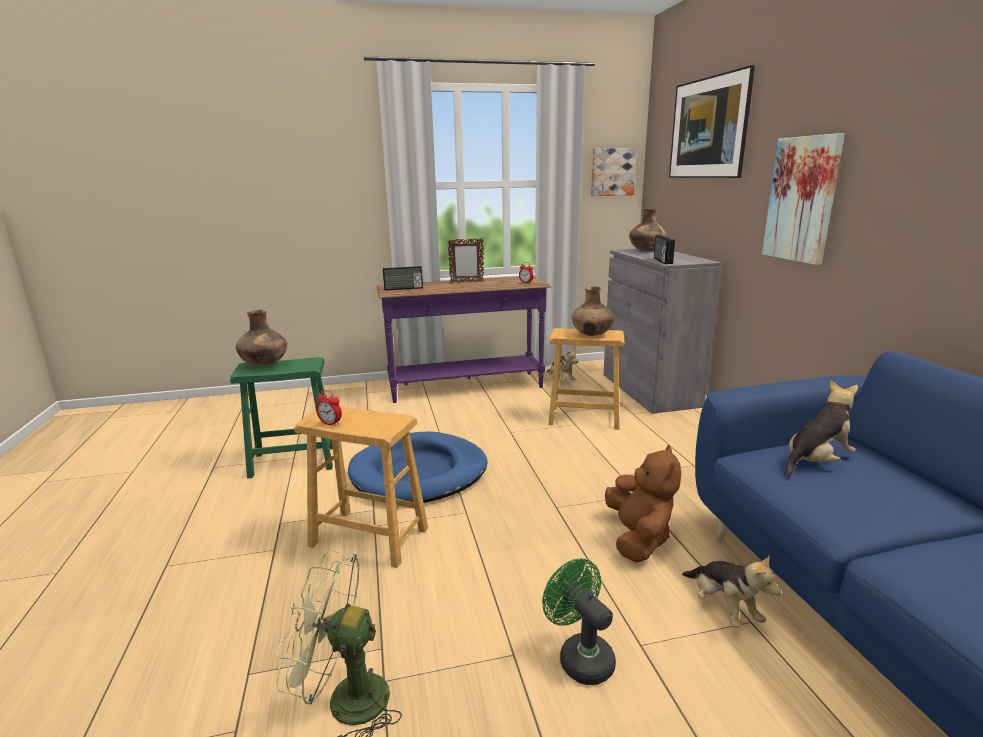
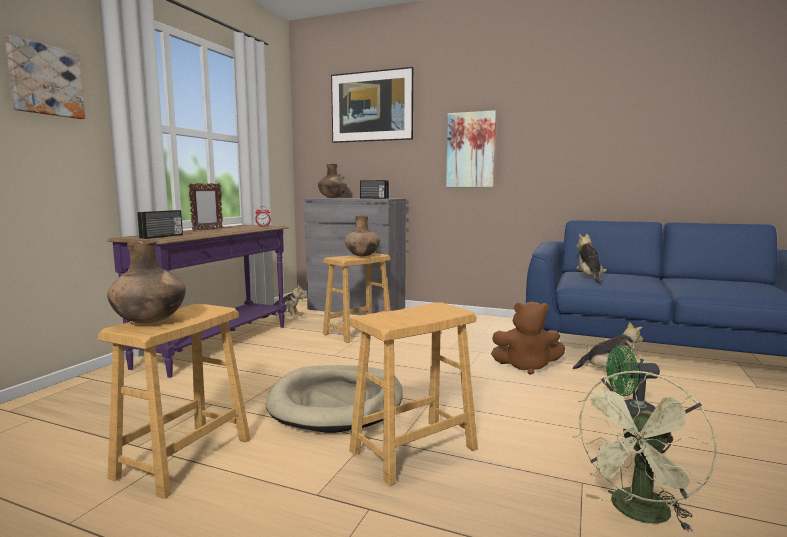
camera: 55 degrees left, 10 degrees down
(293, 461) = (183, 458): green stool -> brown stool
(330, 423) = (408, 321): alarm clock -> none
(419, 473) = (336, 402): blue dog bed -> beige dog bed
(612, 172) = (276, 137): picture -> picture (45, 80)
(638, 538) = (526, 366): brown plush toy -> brown plush toy turned 150 degrees clockwise

